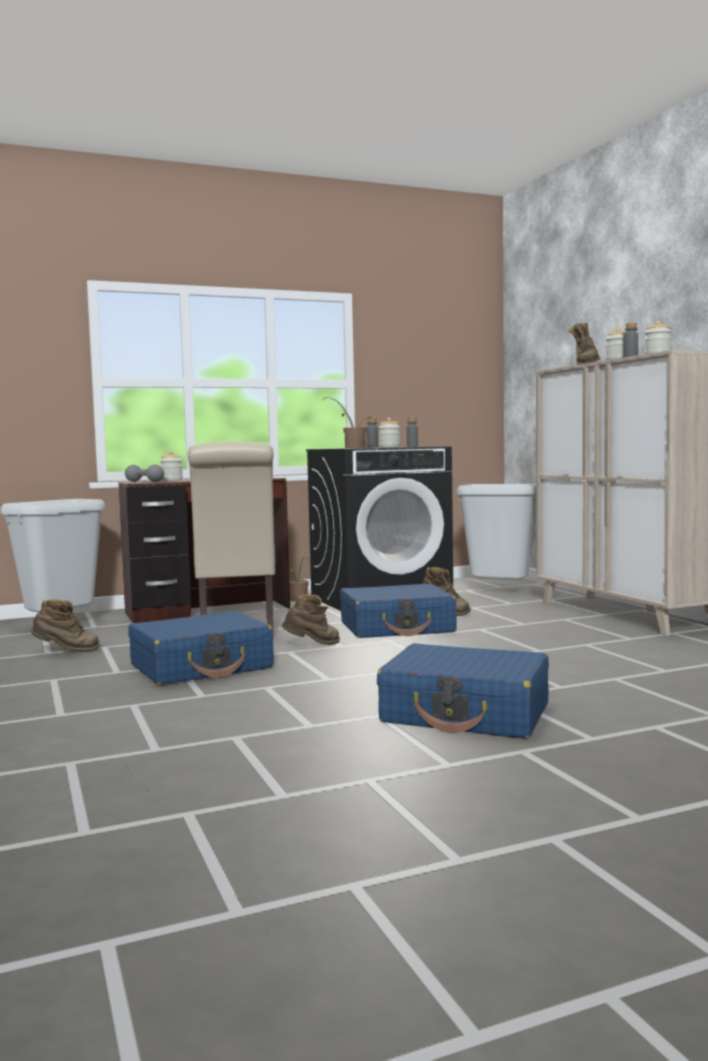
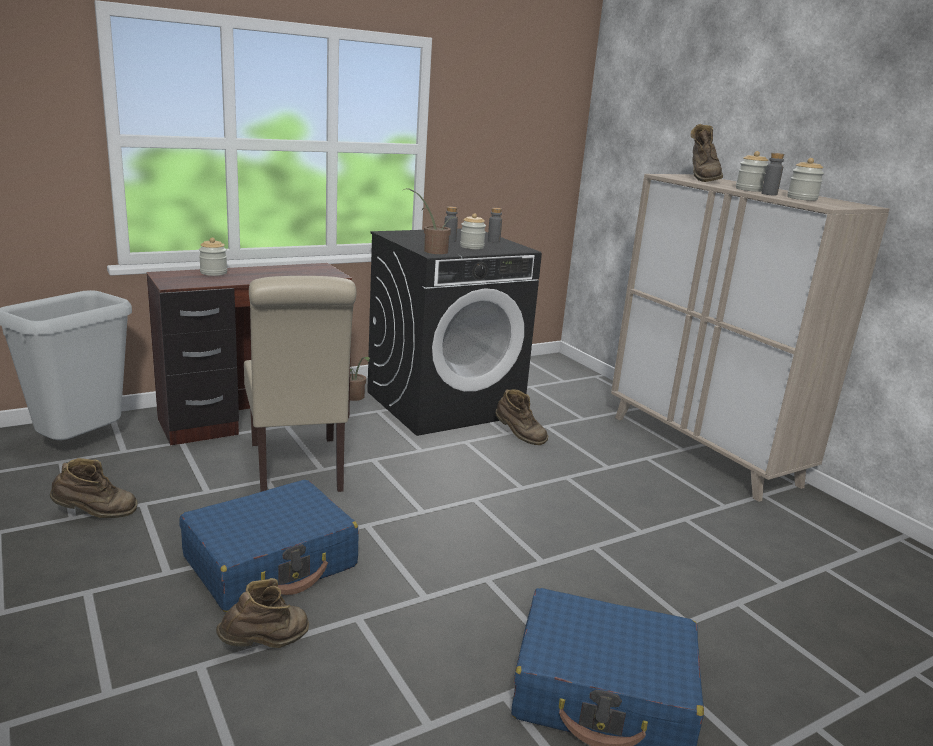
camera: 10 degrees left, 15 degrees up
(144, 481) = (181, 278): grey dumbbell -> none
(313, 646) = (392, 511): brown boot -> brown boot (266, 645)
(397, 628) = (477, 470): blue suitcase -> none
(500, 592) = (566, 393): grey trash can -> none

